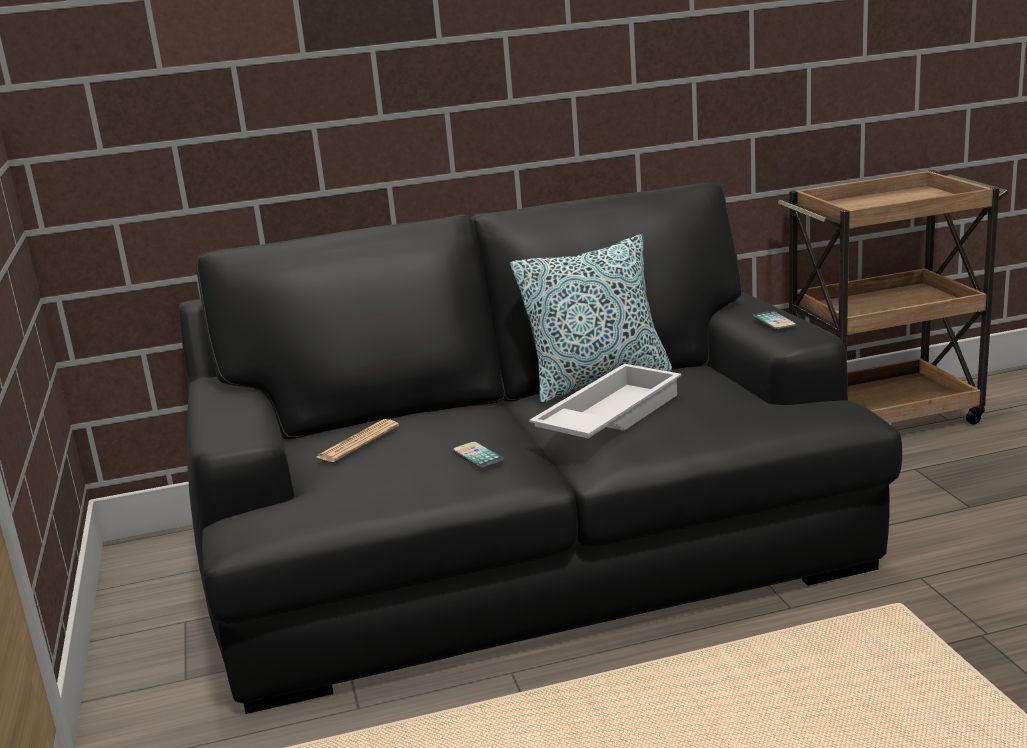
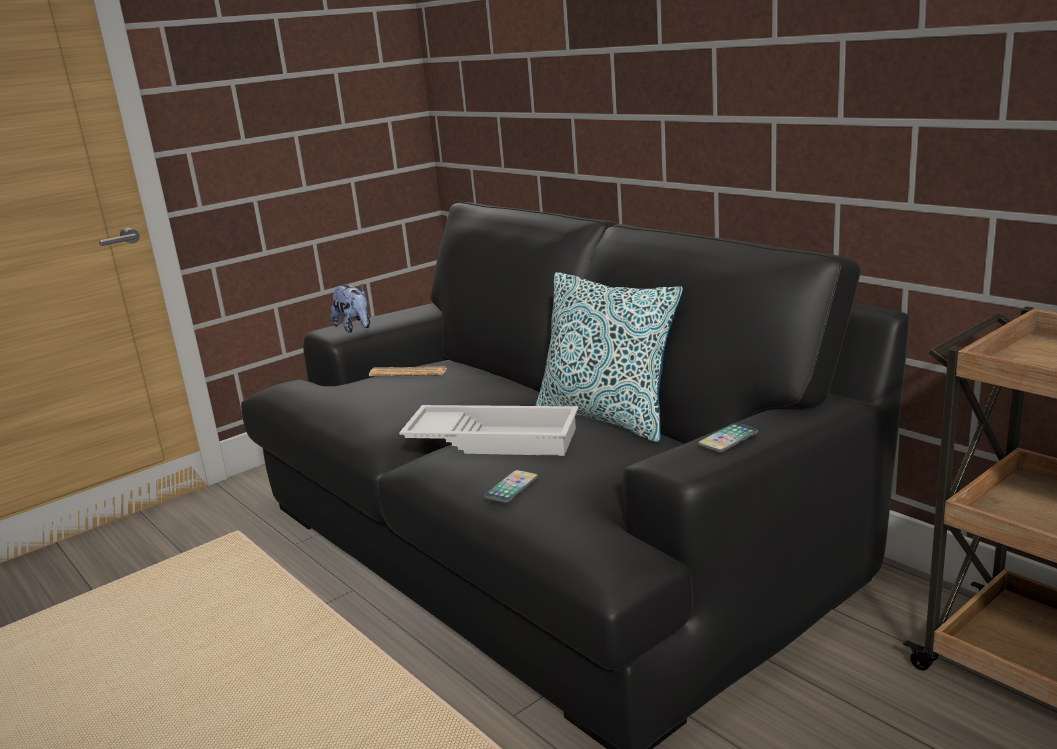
camera: 65 degrees right, 0 degrees up
(238, 429) = (355, 328): none -> plush toy
(477, 456) = (389, 415): phone -> phone (511, 488)

